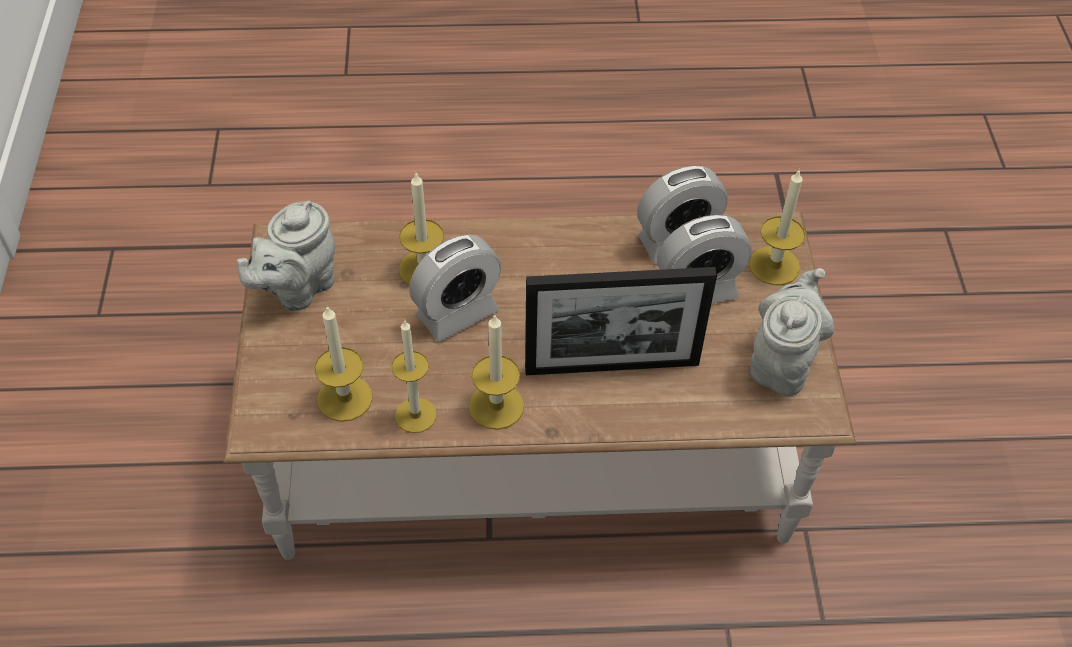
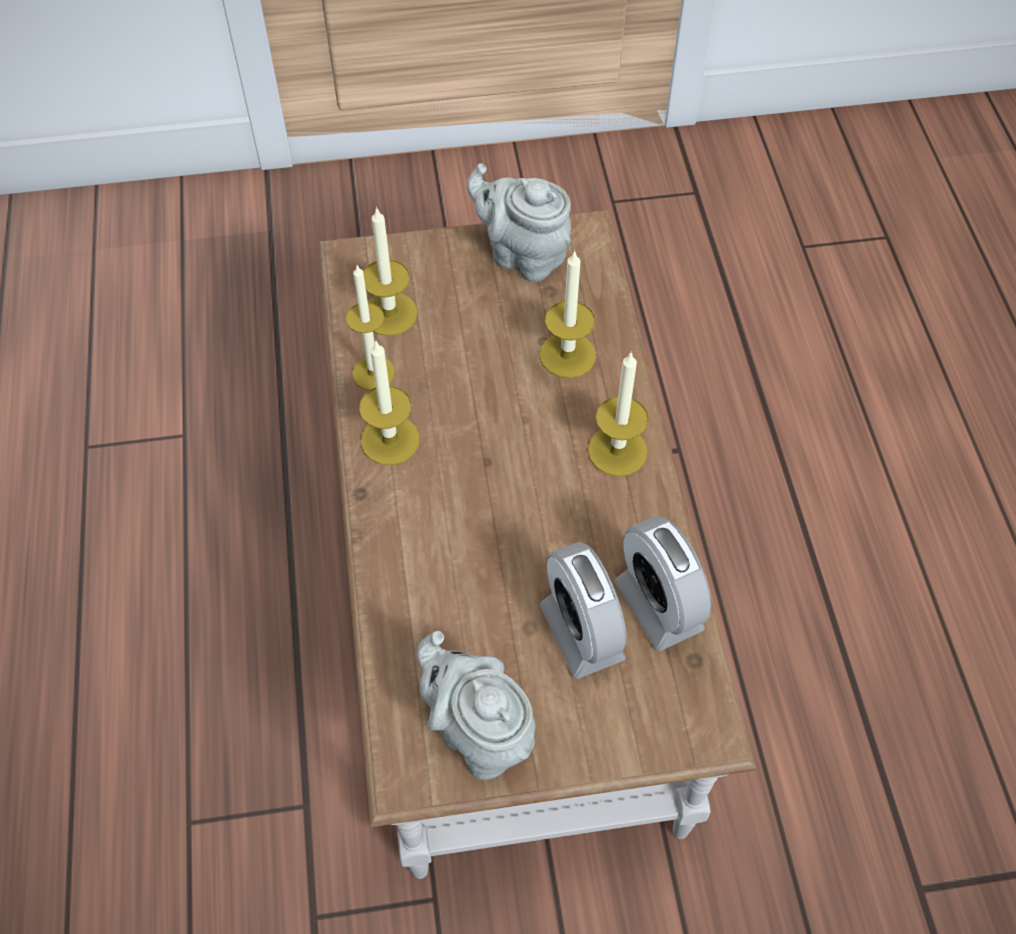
camera: 85 degrees right, 5 degrees up
(457, 313) = (510, 392): alarm clock -> none
(612, 366) = (453, 545): picture frame -> none
(774, 265) = (640, 725): candle -> candle (617, 451)
(782, 362) = (479, 733): grey teapot -> grey teapot turned 150 degrees counterclockwise

